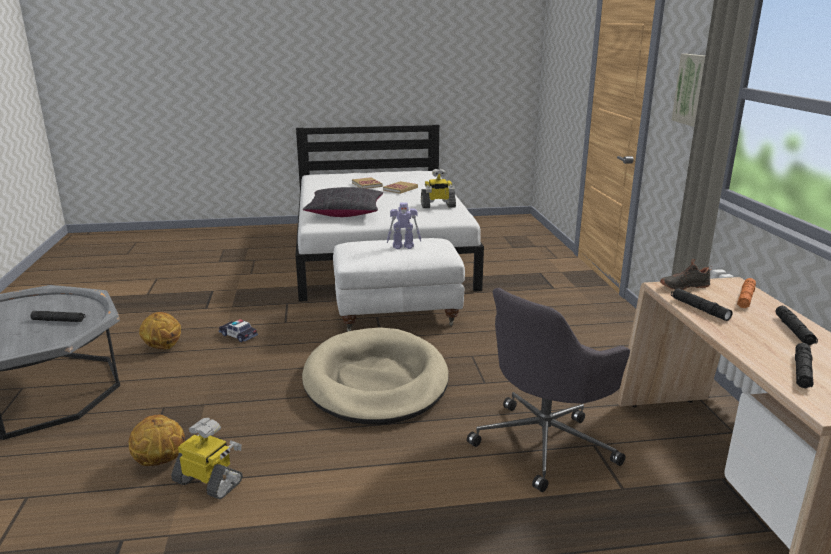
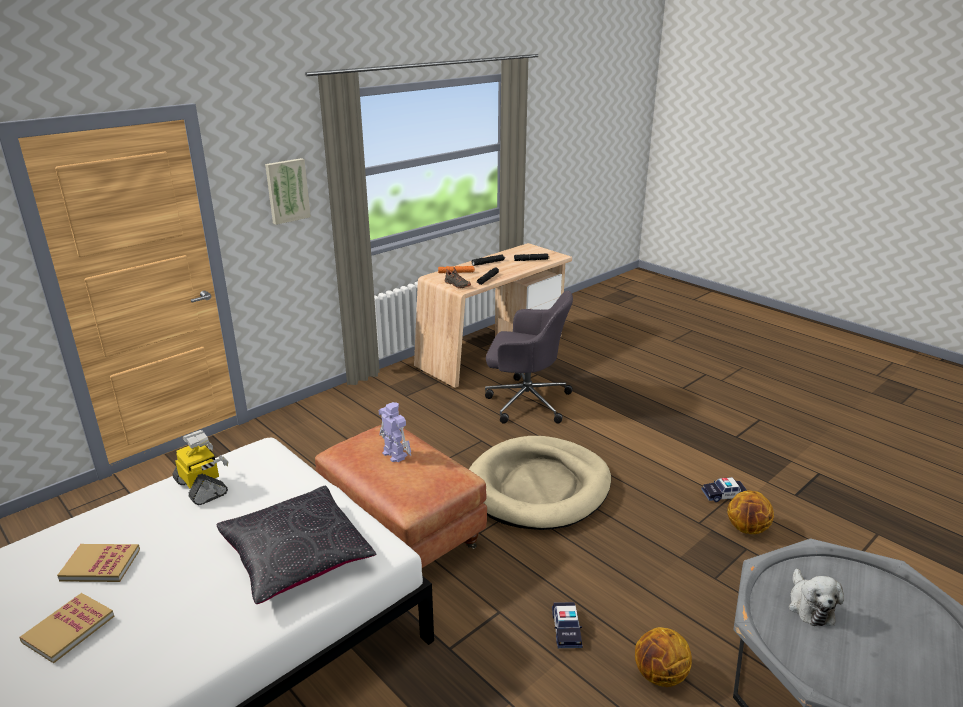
camera: 125 degrees left, 5 degrees up
(58, 320) = (809, 606): black flashlight -> plush toy
(209, 482) = (724, 495): toy robot -> toy car
(397, 315) = (401, 535): white ottoman -> brown ottoman

